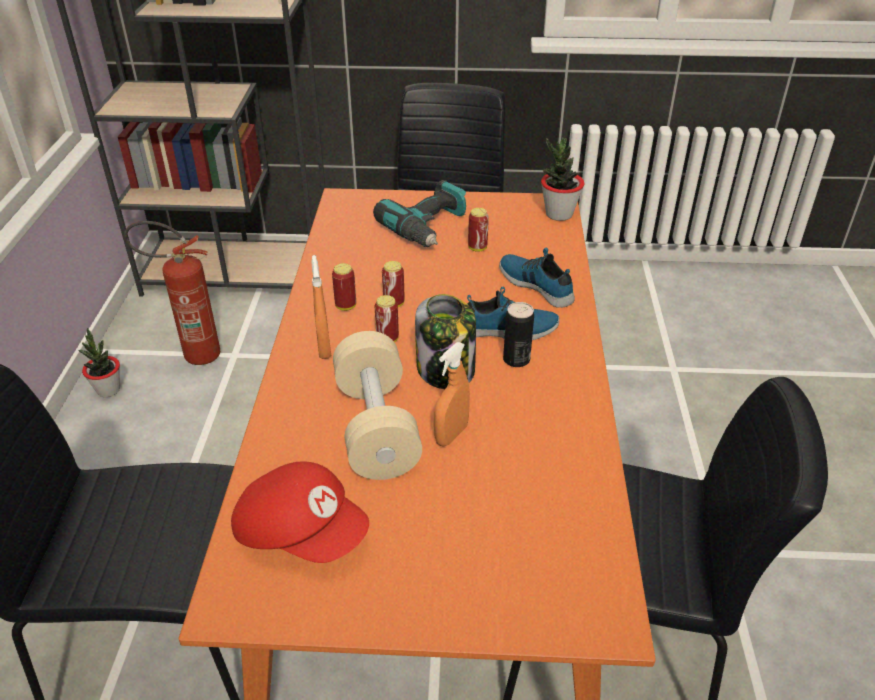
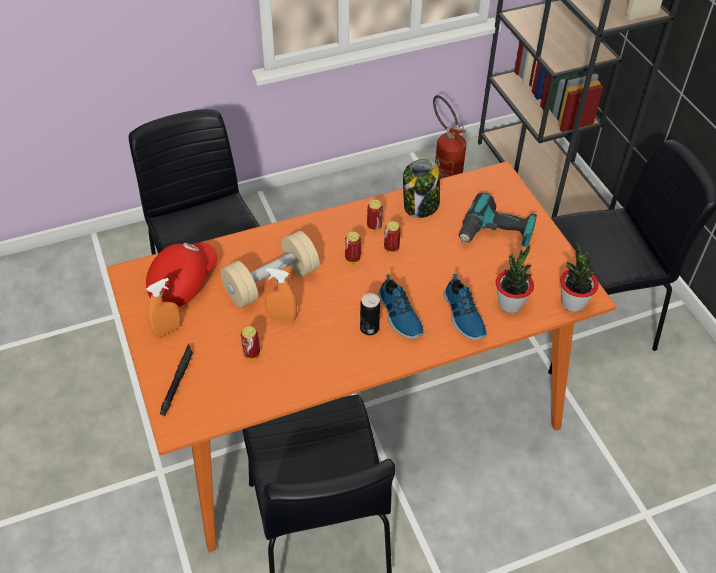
camera: 65 degrees right, 10 degrees up
(108, 390) = (382, 178): potted plant -> potted plant (510, 304)
(302, 531) = (182, 282): red cap -> red cap turned 150 degrees counterclockwise
(324, 348) = (327, 233): orange spray bottle -> orange spray bottle (167, 331)
(446, 371) = (338, 297): jar -> jar (420, 206)
(477, 248) = (487, 269): can -> can (251, 354)
(515, 594) = (177, 381): none -> black flashlight
(537, 285) = (463, 316): shoe -> shoe turned 135 degrees clockwise

